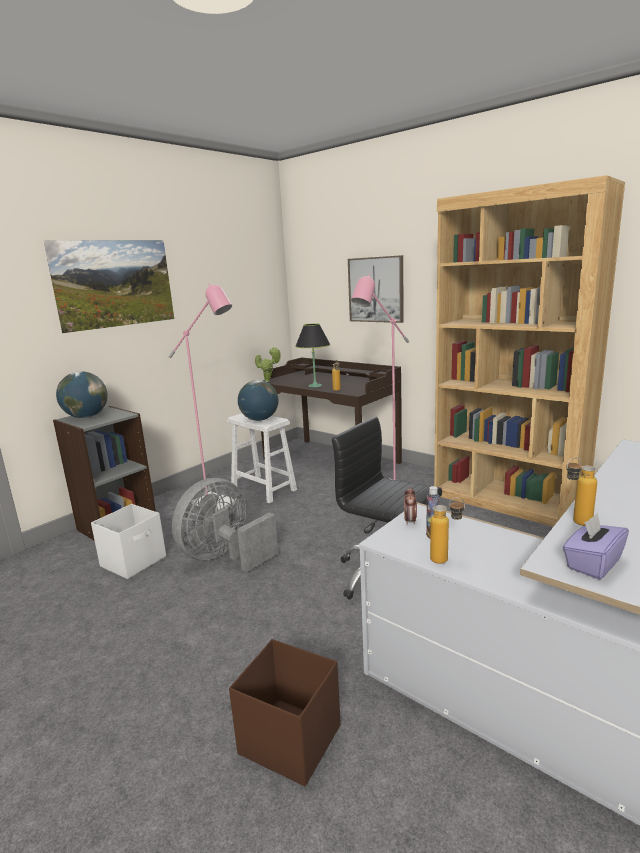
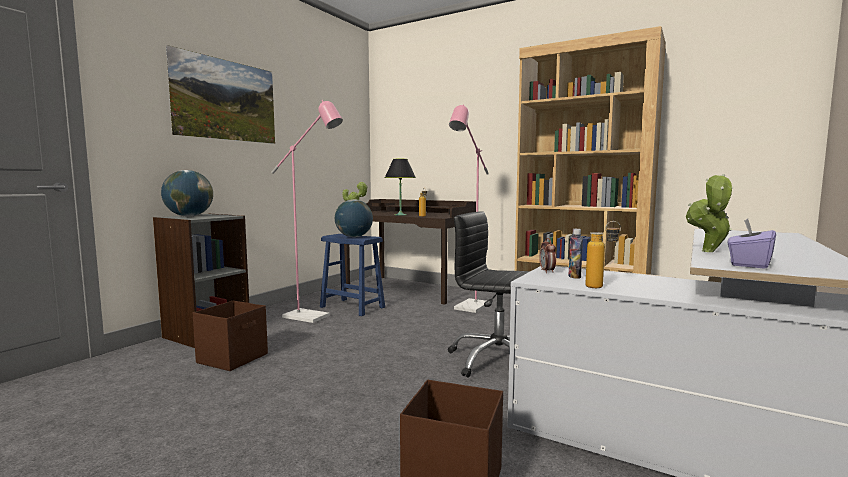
camera: 10 degrees left, 10 degrees down
(134, 561) = (233, 358): white storage box -> brown storage box
(224, 557) = (330, 352): grey fan -> none
(263, 489) = (352, 307): white stool -> blue stool
(376, 289) = (454, 135): picture -> none
(575, 523) = (709, 252): bottle -> potted plant

